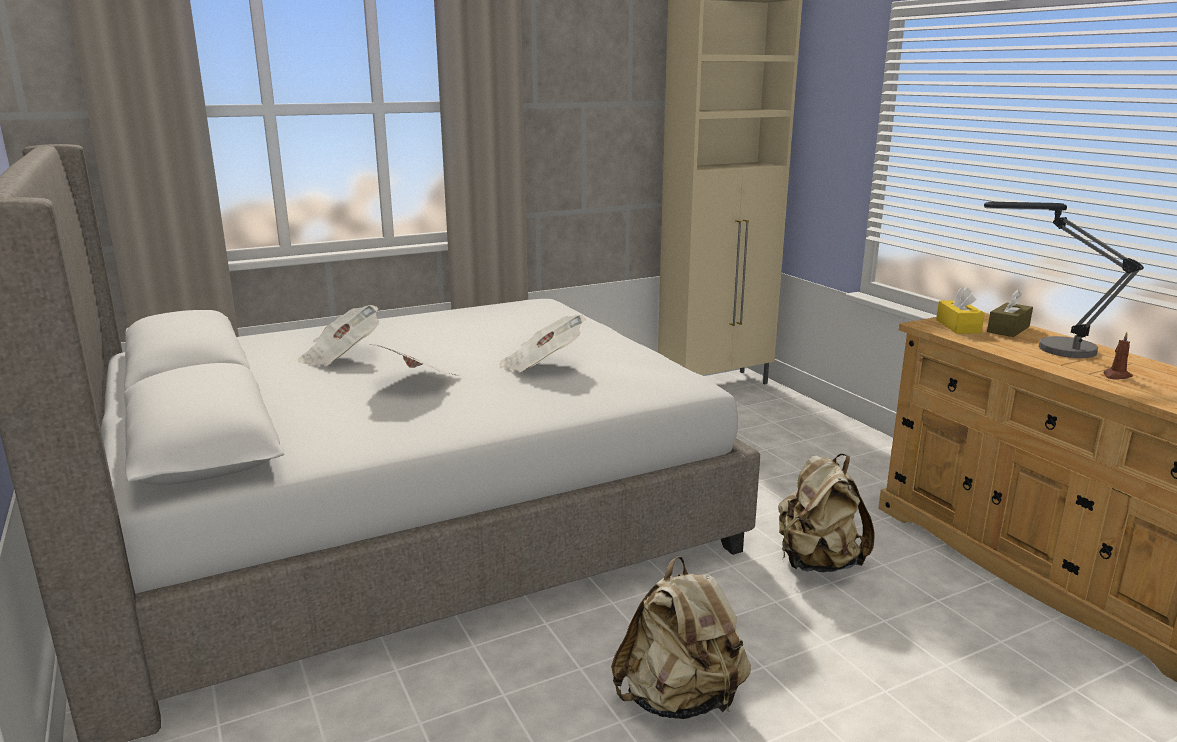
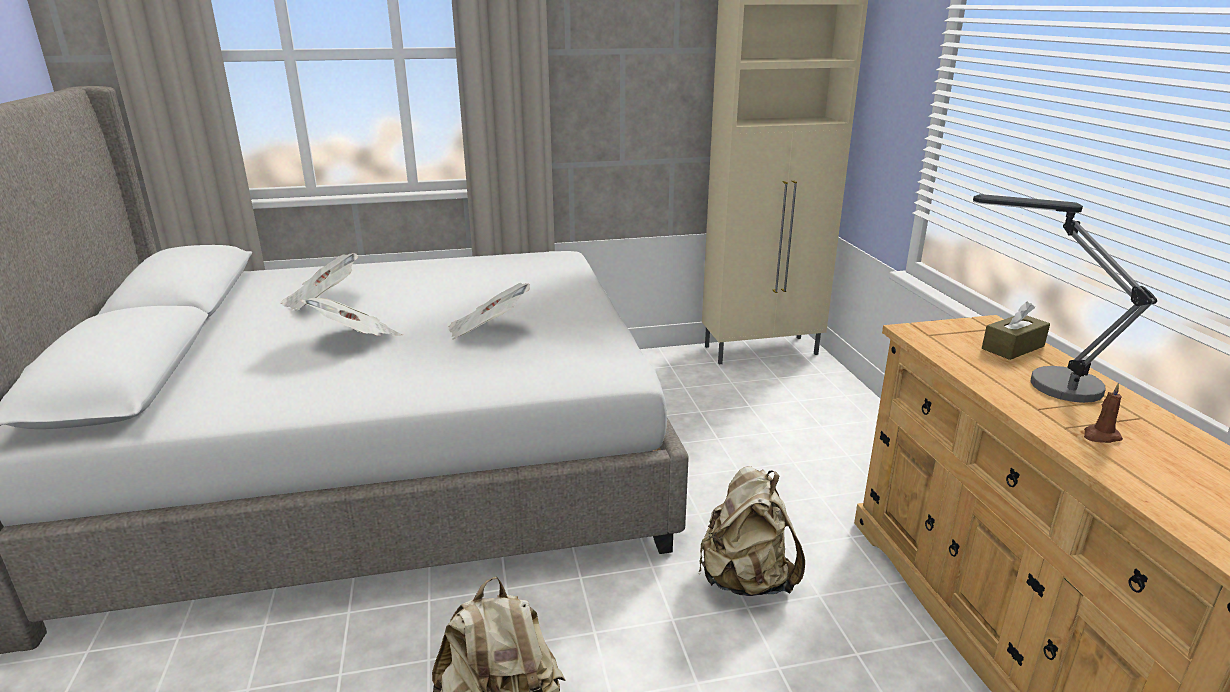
camera: 15 degrees right, 5 degrees up
(958, 326) = (951, 337): yellow tissue box -> none

